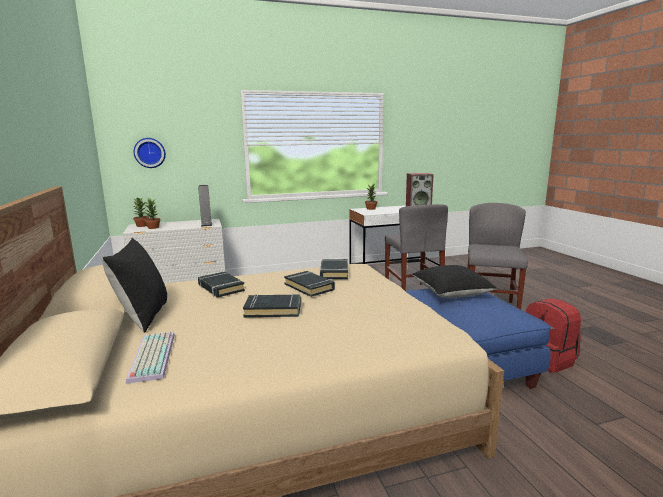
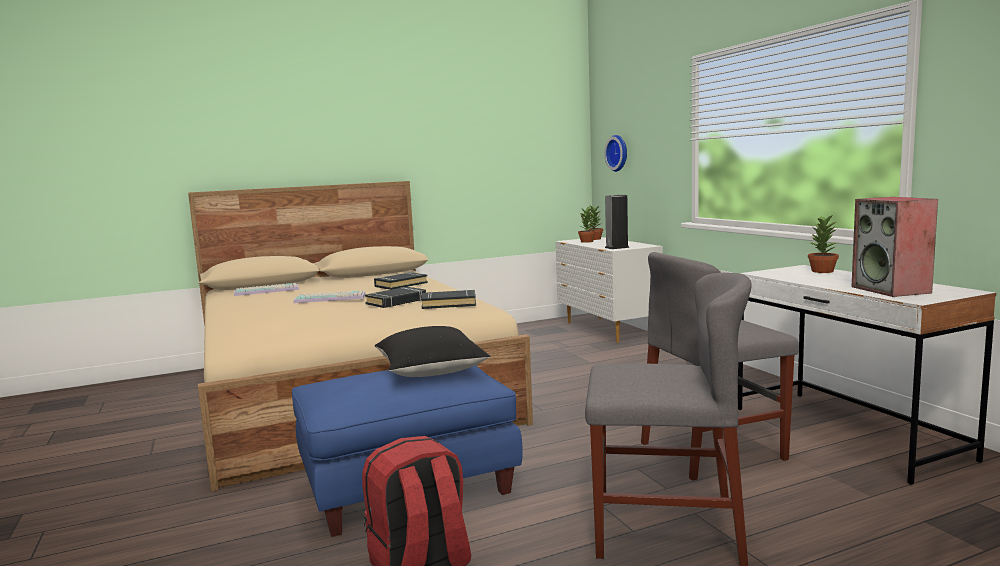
camera: 85 degrees right, 5 degrees down
(143, 316) = (340, 281): black pillow -> none
(273, 310) = (331, 298): black book -> keyboard

